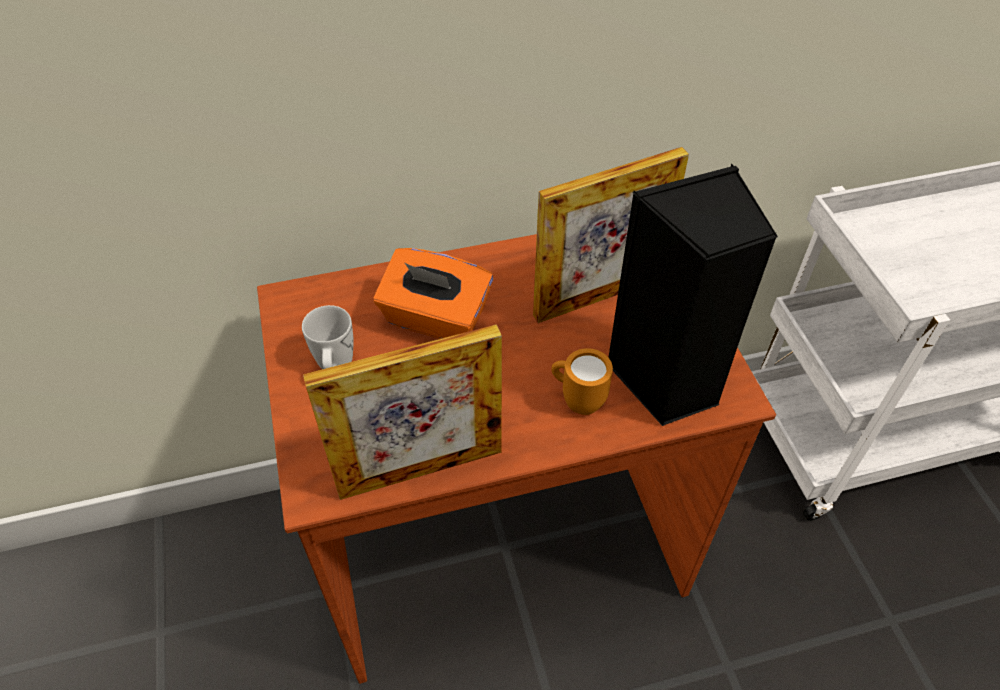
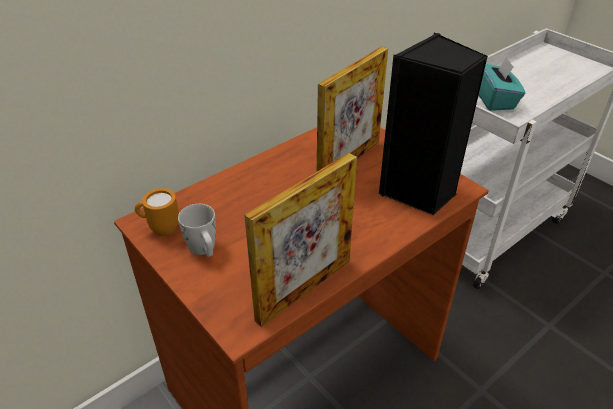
camera: 25 degrees left, 10 degrees down
(435, 319) = (255, 202): orange tissue box -> none
(577, 400) = (375, 218): orange mug -> orange mug (160, 229)
(919, 252) = (494, 99): none -> turquoise tissue box

